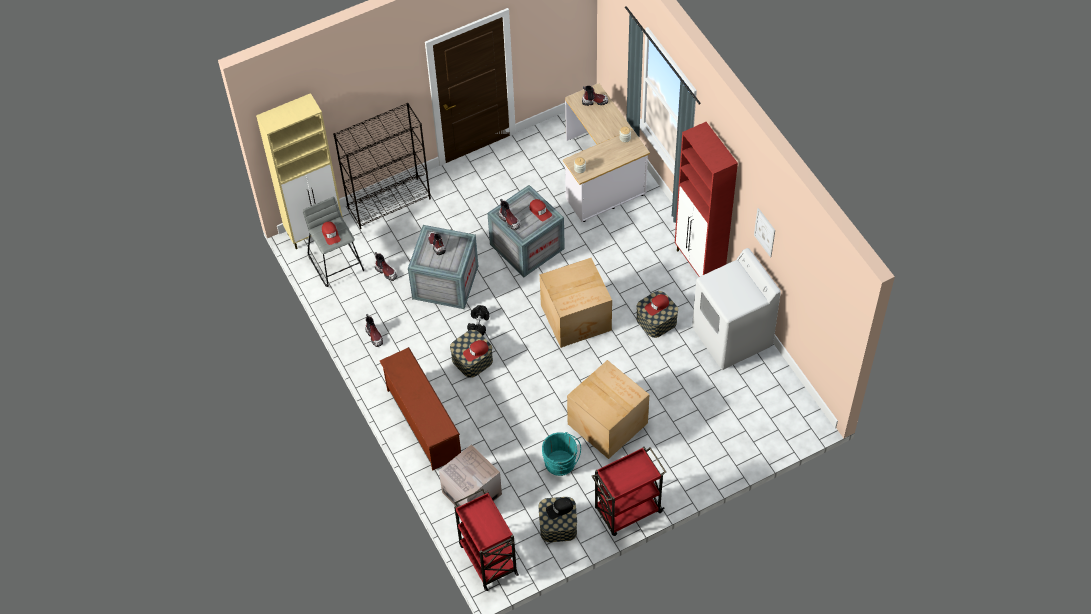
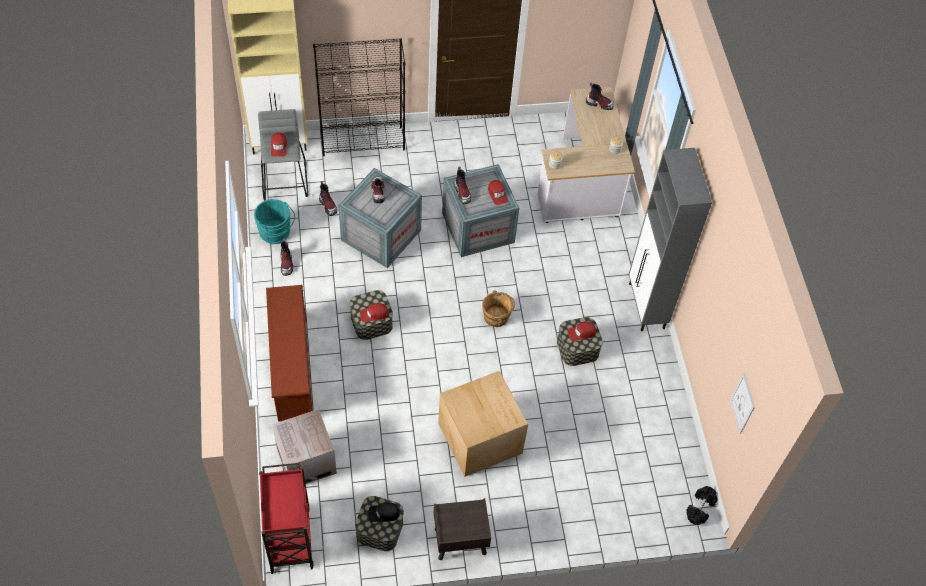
camera: 15 degrees right, 0 degrees up
(478, 325) = (394, 288): black dumbbell -> black dumbbell (700, 508)
(561, 464) = (413, 463): turquoise bucket -> turquoise bucket (276, 233)
(577, 318) = (496, 316): cardboard box -> brown bucket
(627, 511) = (459, 541): red cart -> brown nightstand
(699, 265) = (646, 306): red cabinet -> grey cabinet
(732, 337) = (650, 394): white washing machine -> none
(764, 232) = (717, 291): picture -> picture (742, 403)

